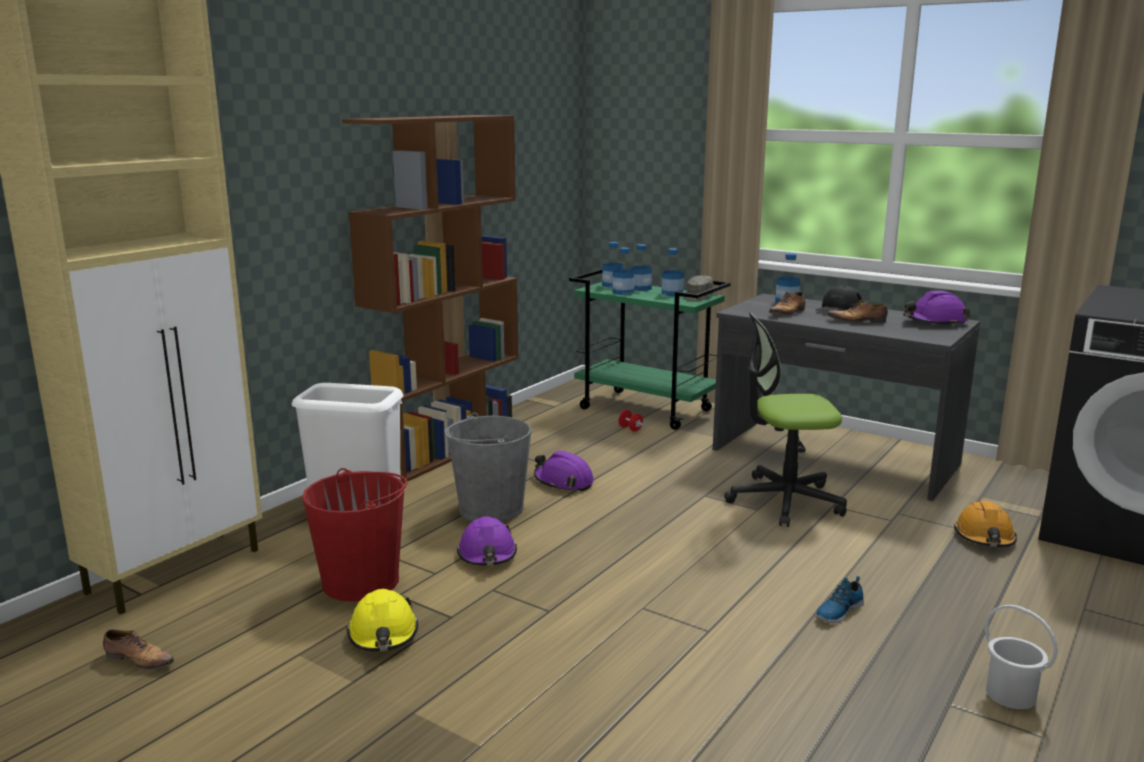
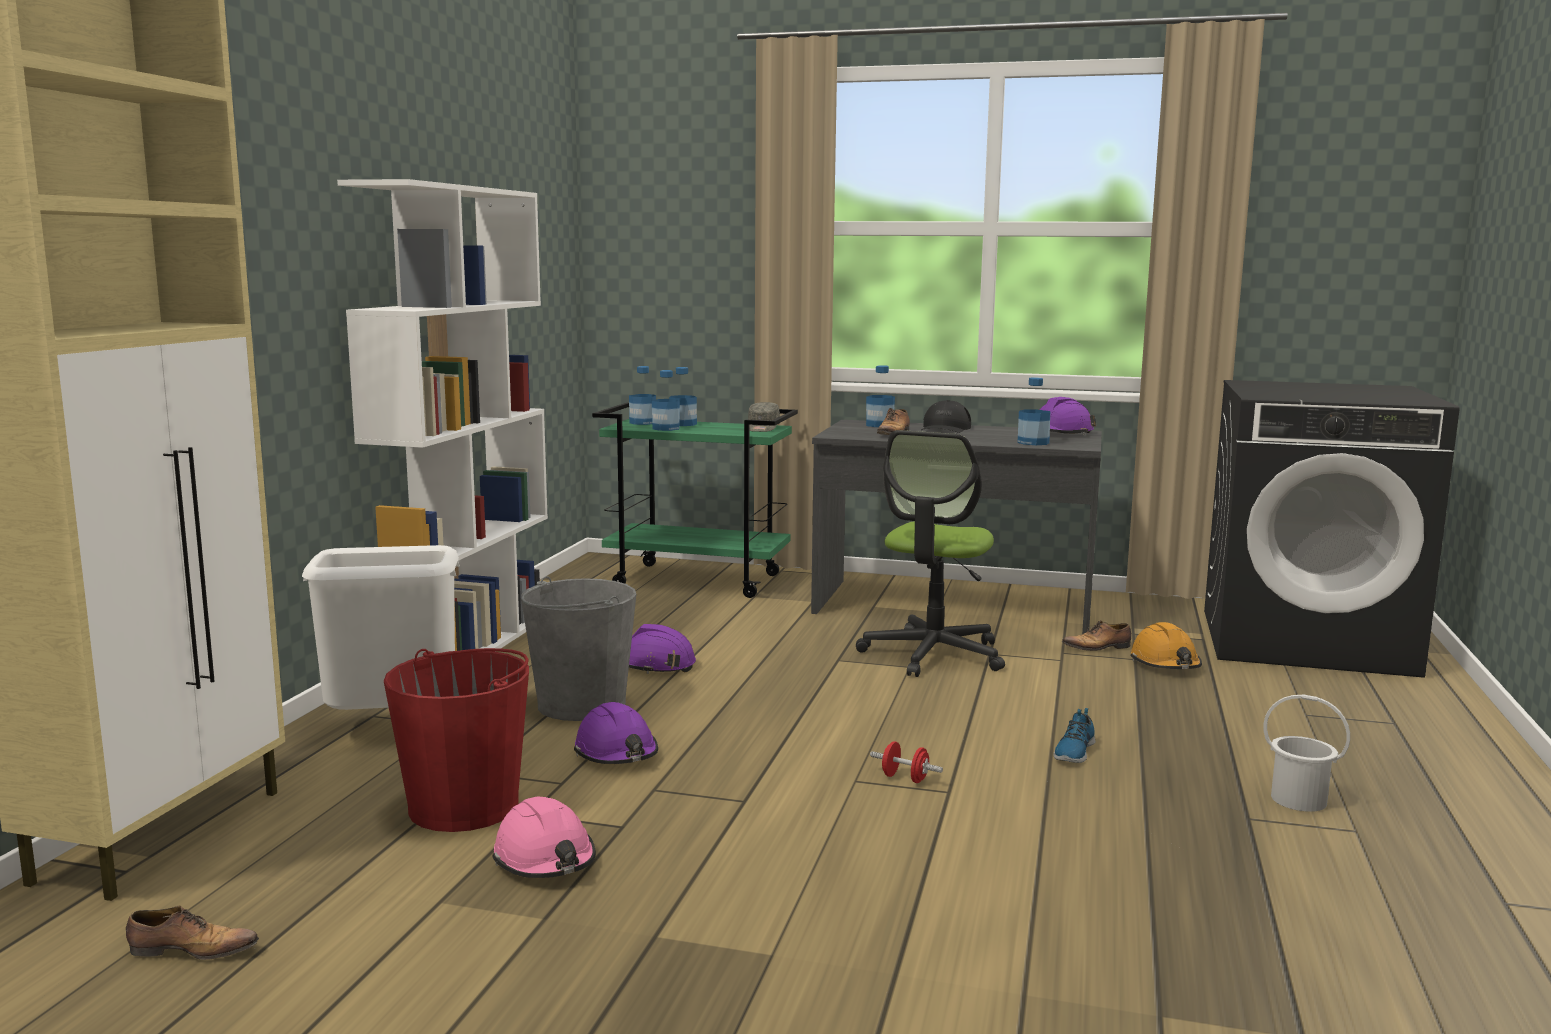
camera: 20 degrees left, 5 degrees down
(383, 634) = (545, 860): yellow hard hat -> pink hard hat
(447, 448) = (467, 646): brown bookcase -> white bookcase
(630, 429) = (694, 602): red dumbbell -> red dumbbell (905, 778)
(672, 294) = (727, 427): bottle -> bottle (1033, 442)
(784, 500) = (933, 654): office chair -> office chair turned 45 degrees counterclockwise
(858, 321) = (979, 437): shoe -> shoe (1098, 648)

